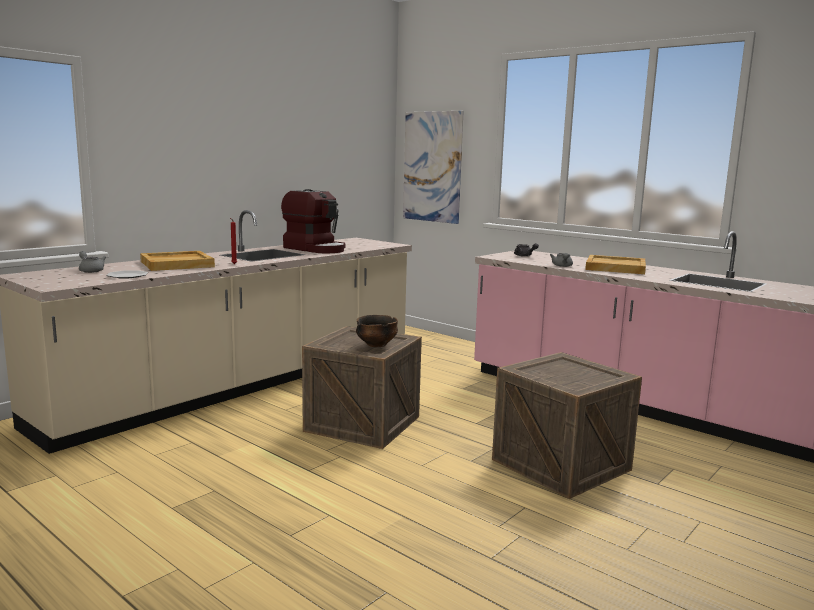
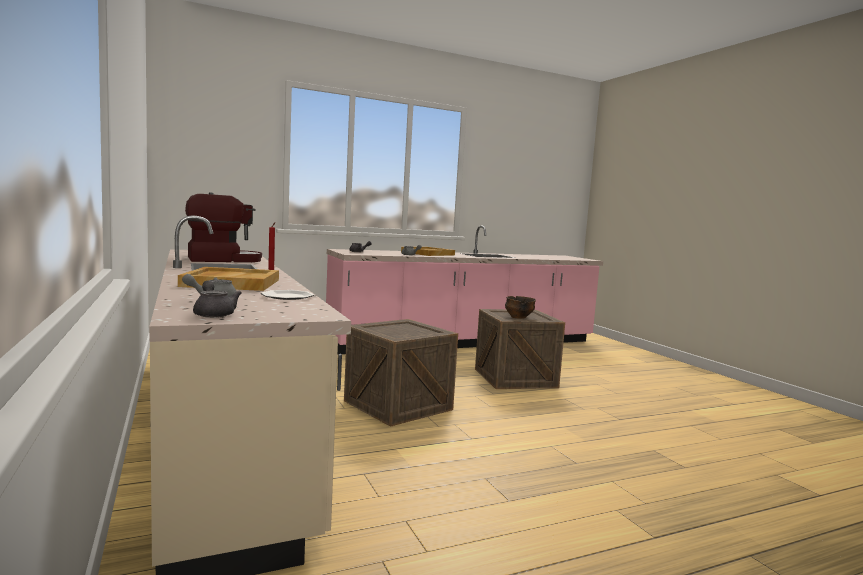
camera: 65 degrees left, 5 degrees down
(40, 276) = (214, 314): none -> grey teapot
(376, 345) = (418, 329): bowl -> bowl (518, 317)
(432, 167) = (205, 175): picture -> none

